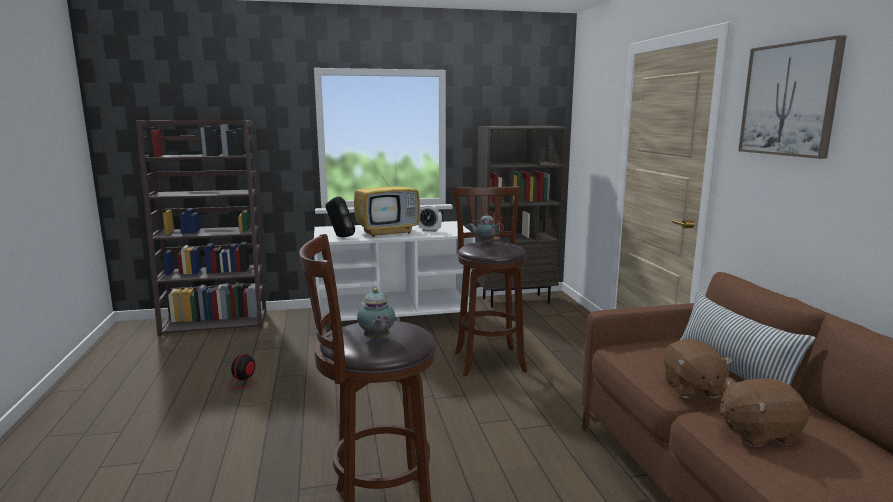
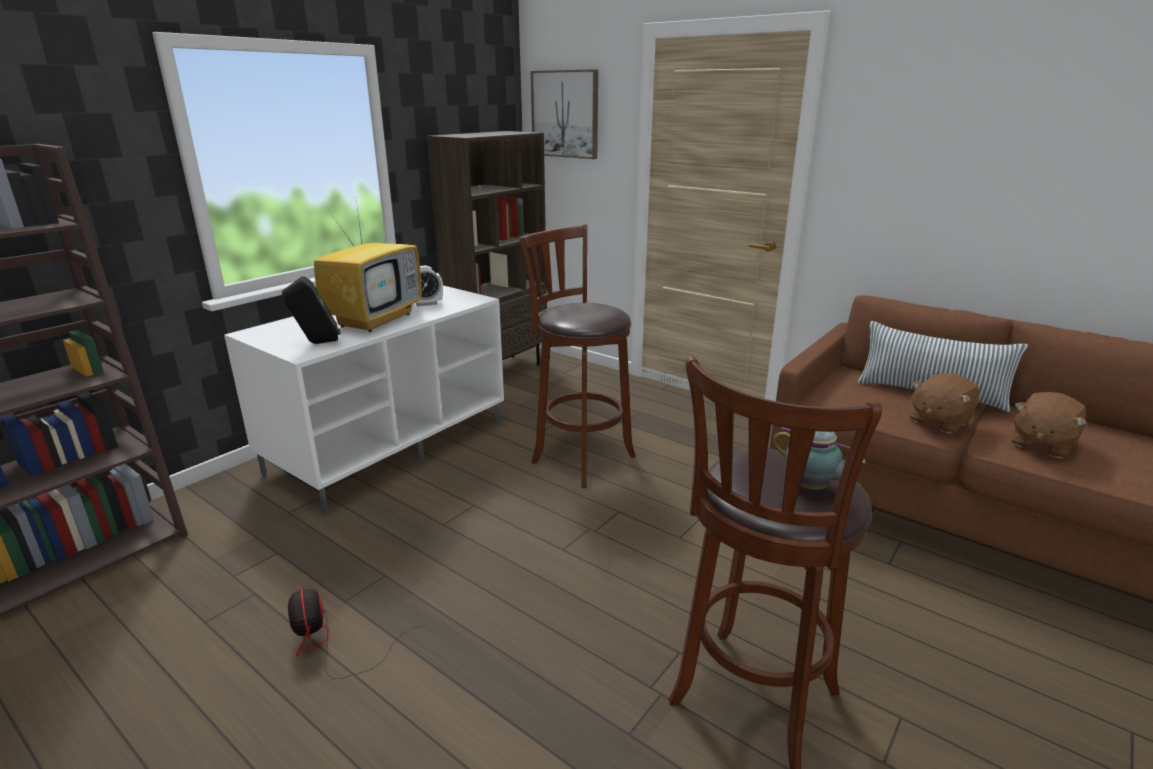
camera: 40 degrees left, 10 degrees up
(485, 243) = (570, 309): teapot -> none
(691, 388) = (938, 421): brown plush toy -> brown plush toy turned 90 degrees clockwise
(789, 99) = (921, 107): picture -> picture (565, 114)

